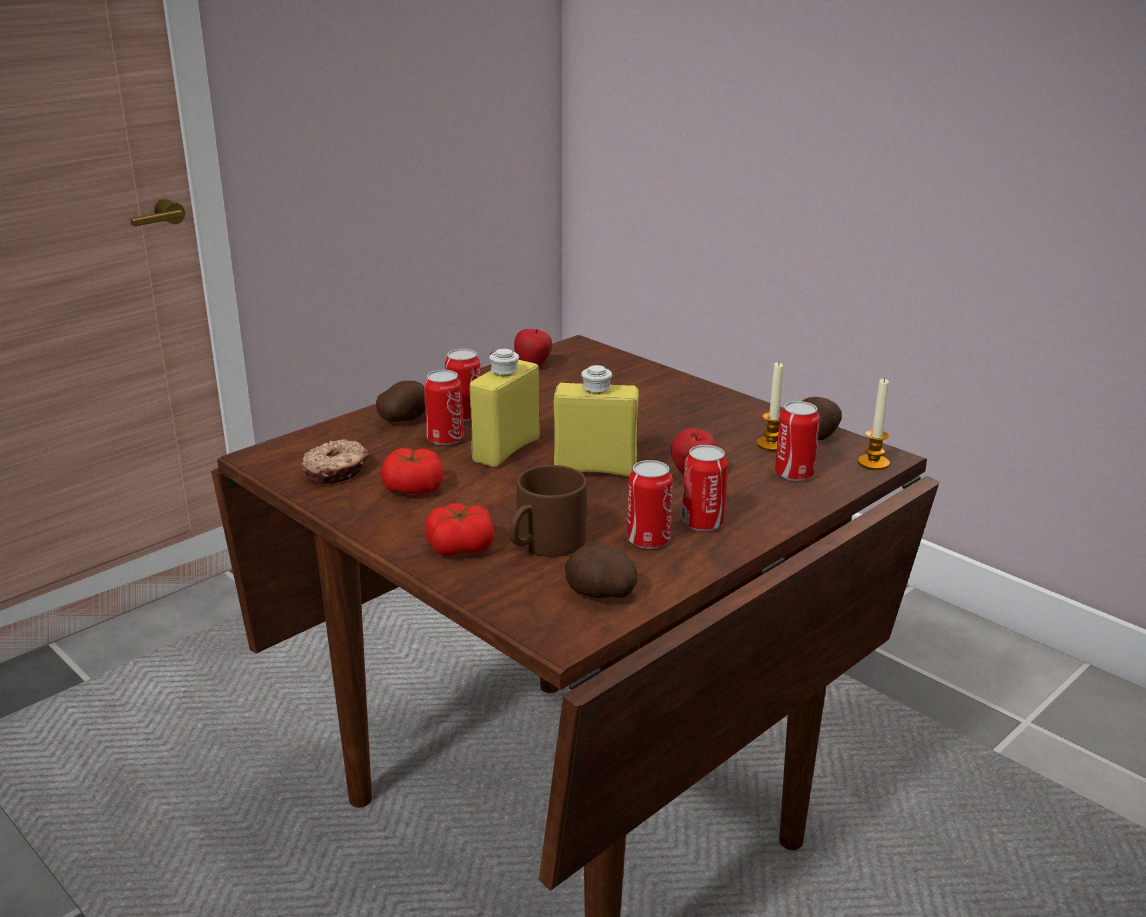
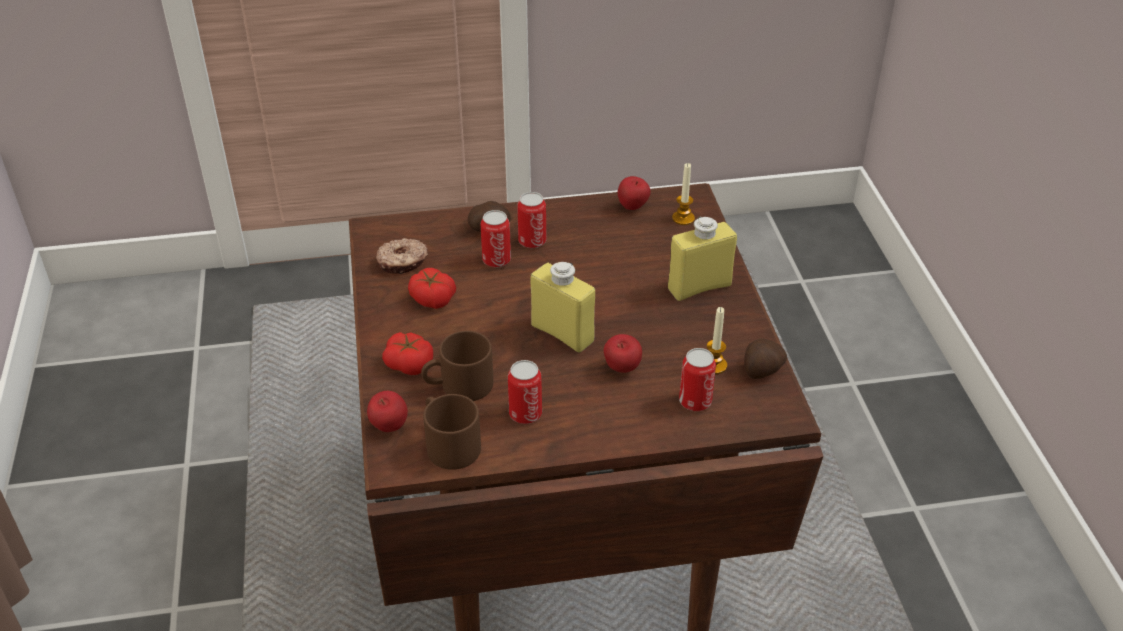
camera: 35 degrees right, 15 degrees up
(506, 450) = (524, 288): yellow bottle -> yellow bottle (699, 287)
(512, 606) = (389, 427): none -> apple
(600, 594) = (447, 444): potato -> brown mug
(702, 523) = (577, 416): can -> none
(873, 463) = (768, 419): candle -> candle (683, 218)

